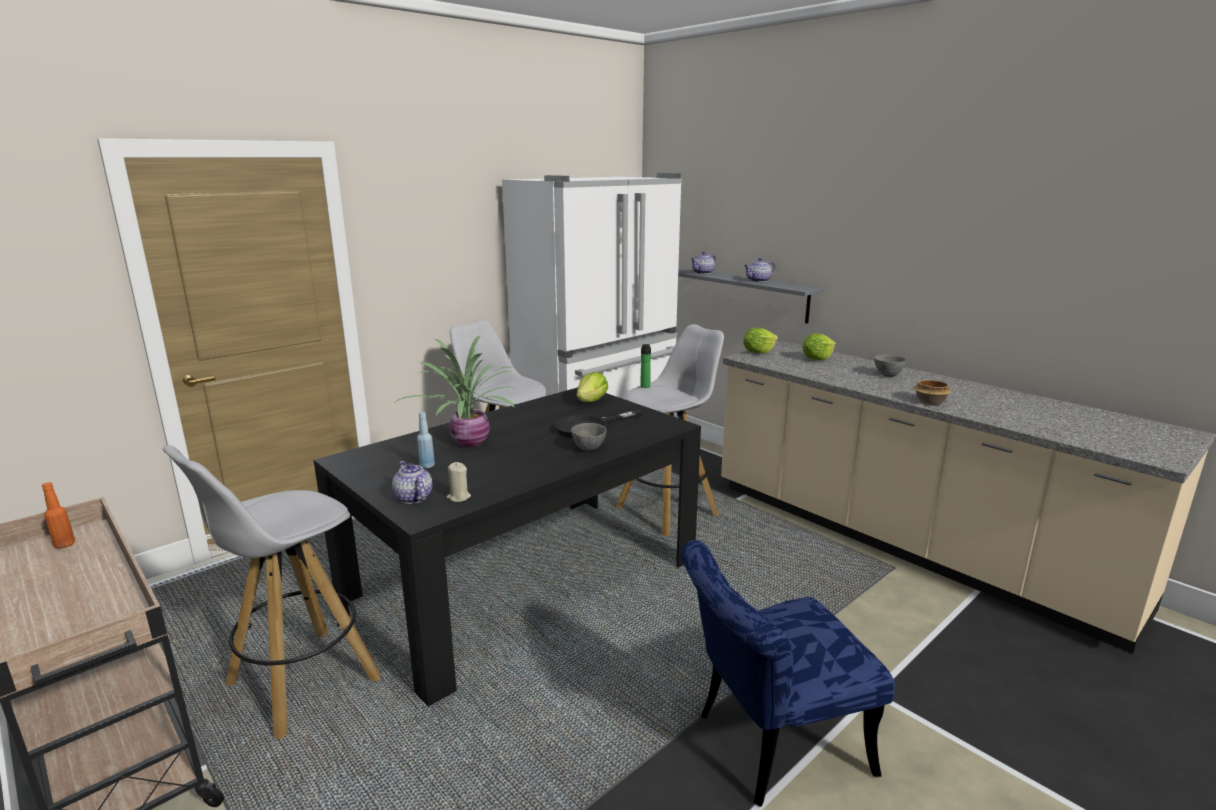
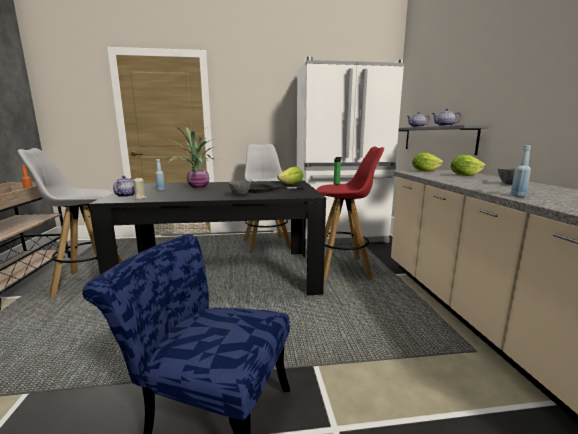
camera: 35 degrees right, 5 degrees down
(668, 510) = (343, 268): white stool -> red stool
(929, 402) = (518, 196): bowl -> blue bottle

